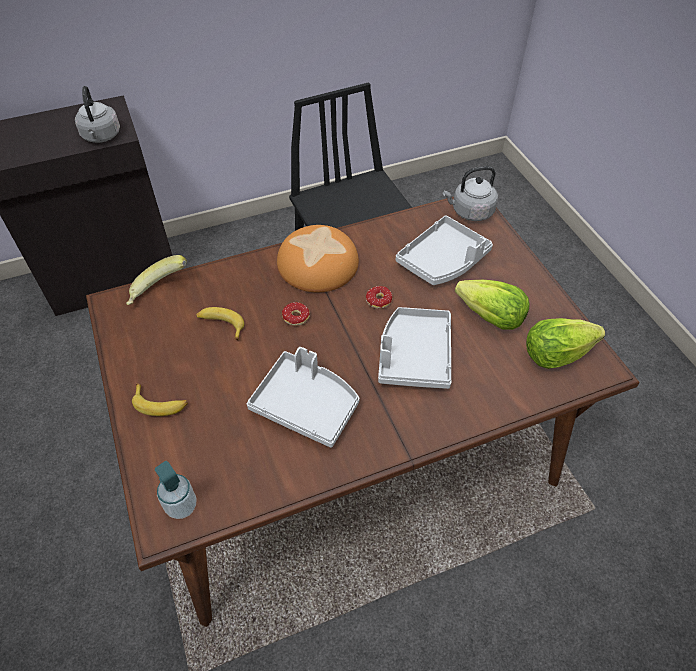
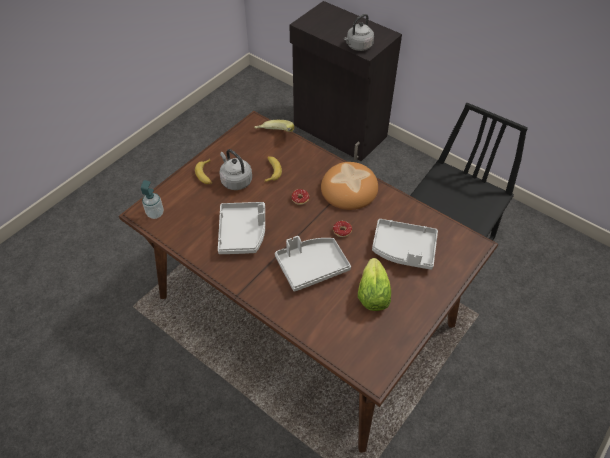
camera: 60 degrees right, 0 degrees up
(470, 212) = (465, 246): grey kettle -> grey kettle (235, 180)
(555, 354) = (367, 343): lettuce -> none

